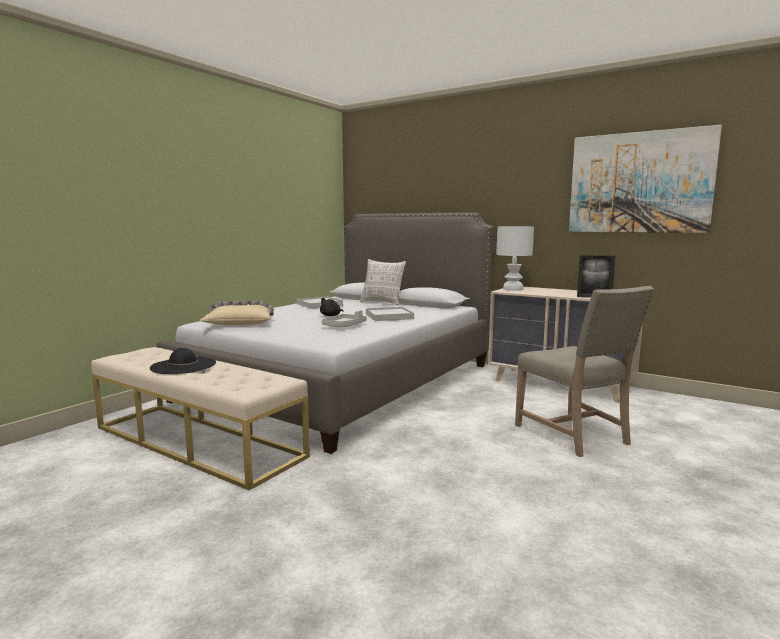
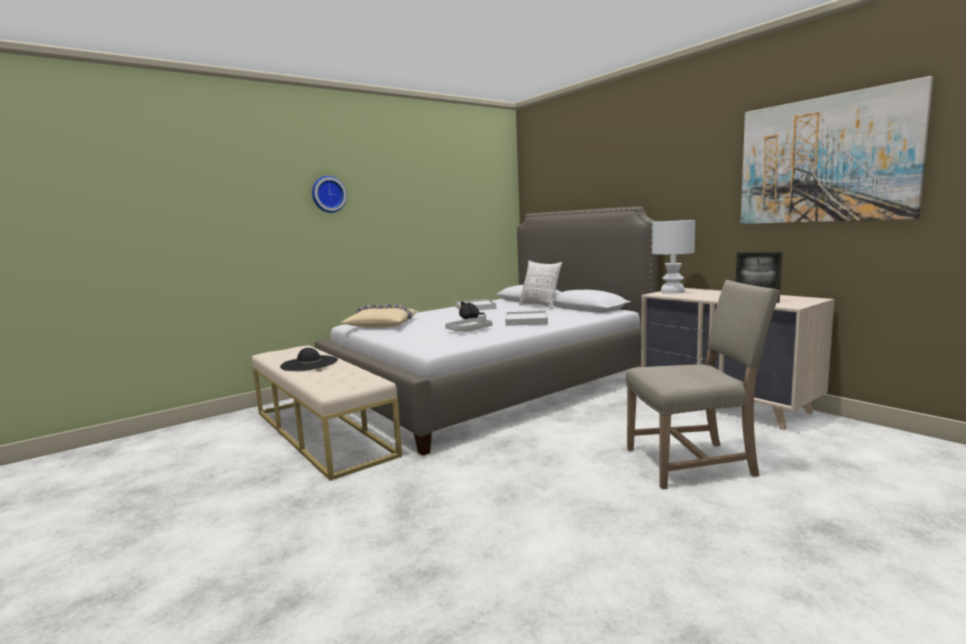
camera: 20 degrees right, 0 degrees up
(170, 179) = (328, 194): none -> wall clock
(575, 435) = (694, 462): beige chair -> beige chair turned 90 degrees counterclockwise

